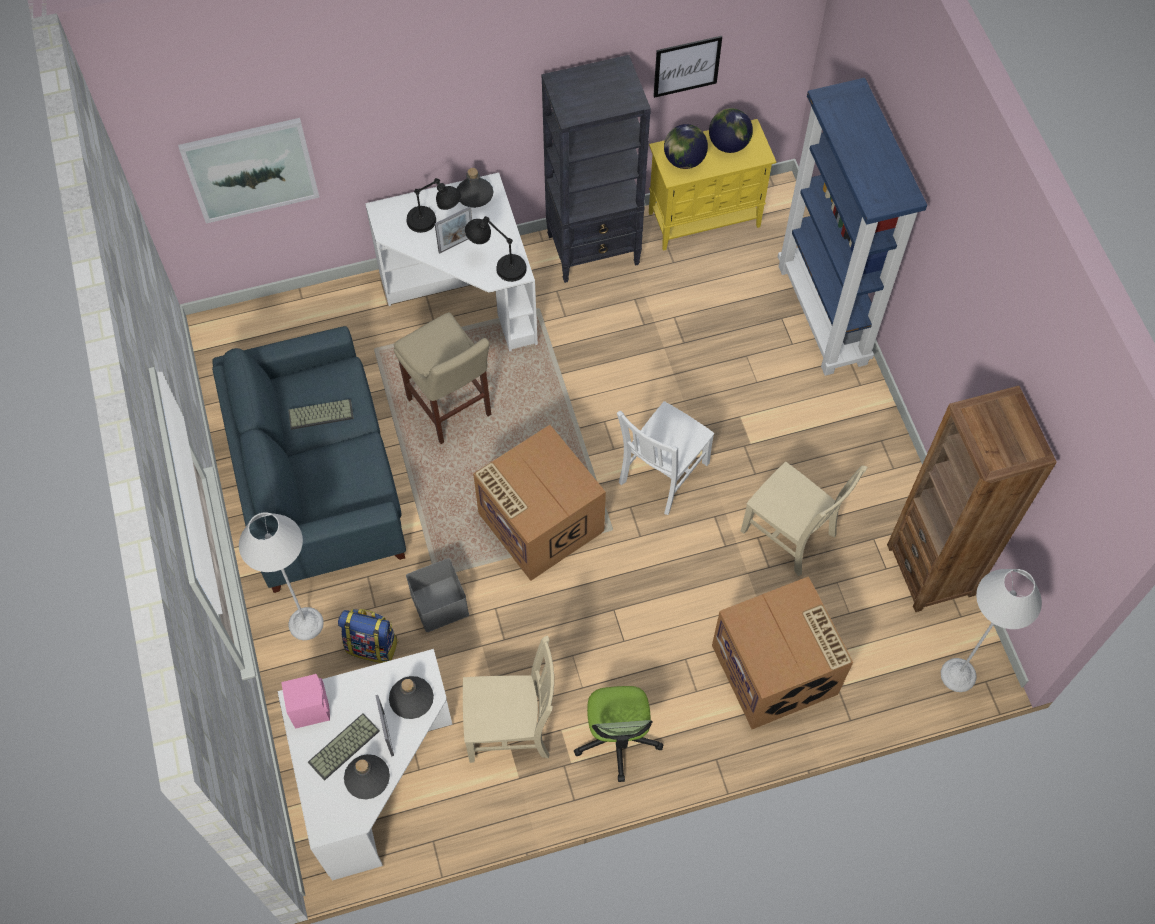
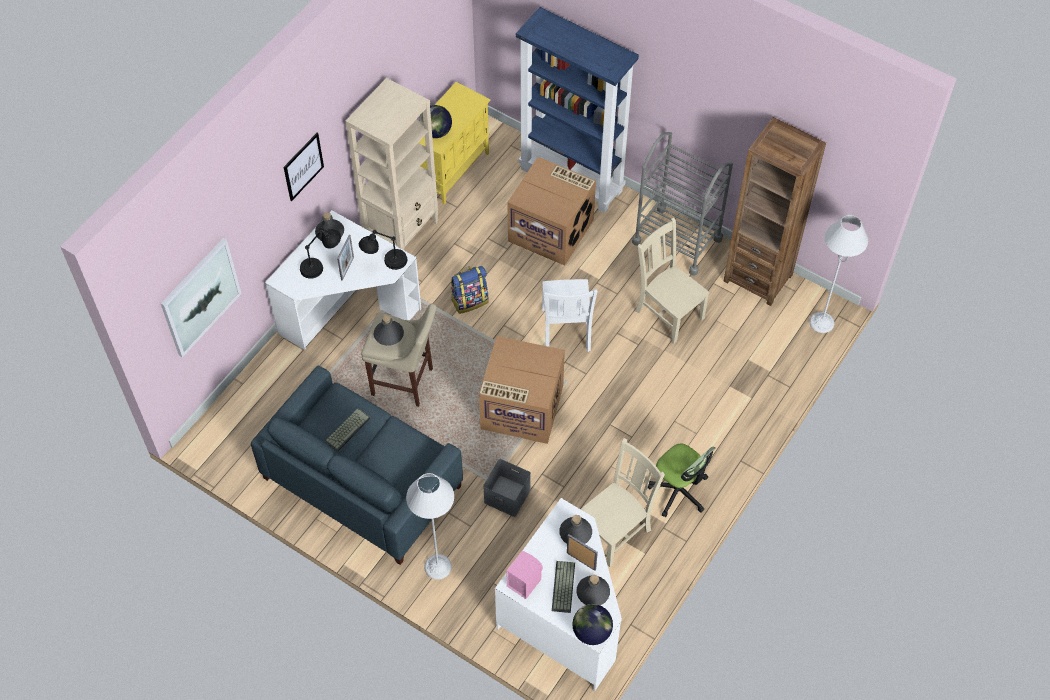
camera: 40 degrees left, 5 degrees down
(373, 645) = (490, 548): backpack -> backpack (470, 301)
(436, 343) = (389, 334): none -> grey bottle
(594, 250) = (402, 231): black bookcase -> beige bookcase
(686, 66) = (413, 68): picture -> picture (303, 166)
(729, 144) = (453, 106): globe -> globe (591, 631)
(776, 670) = (728, 390): cardboard box -> cardboard box (552, 230)
(791, 535) = (668, 313): beige chair -> beige chair turned 135 degrees counterclockwise
(877, 462) = (677, 240): none -> grey cart

